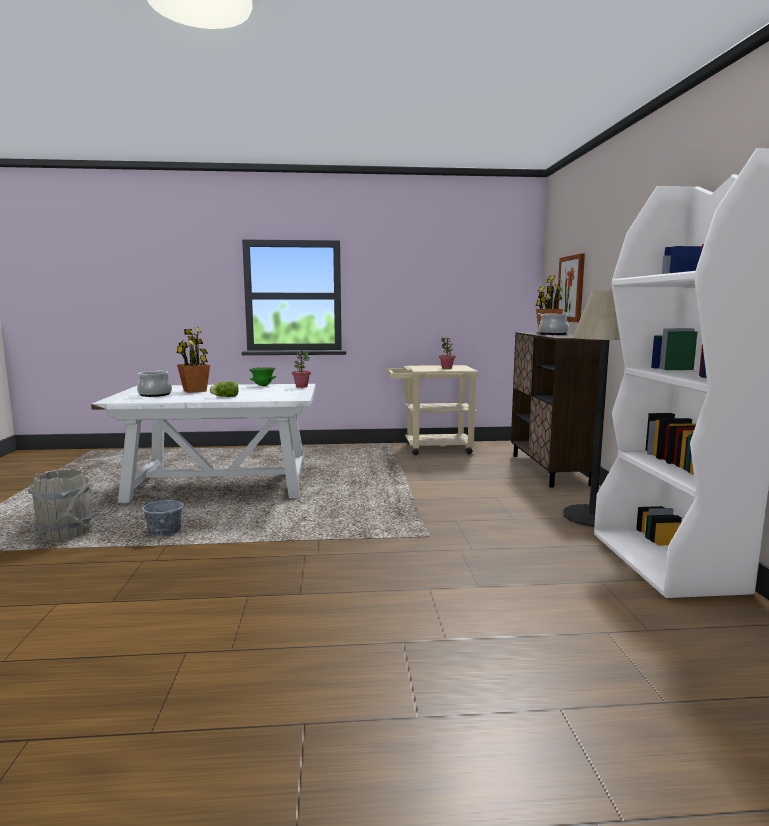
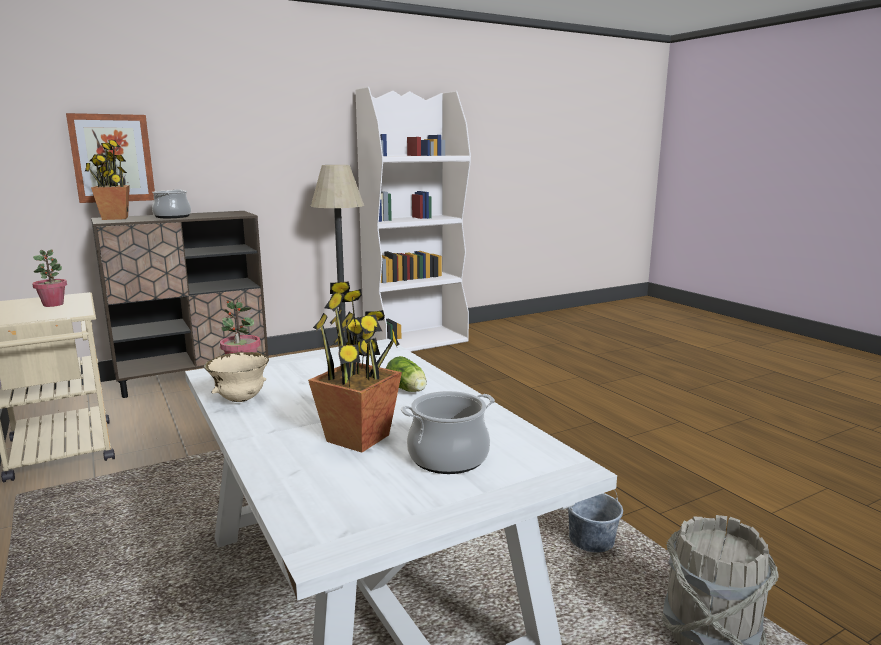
camera: 115 degrees left, 5 degrees up
(263, 386) = (240, 400): green bowl -> beige bowl

